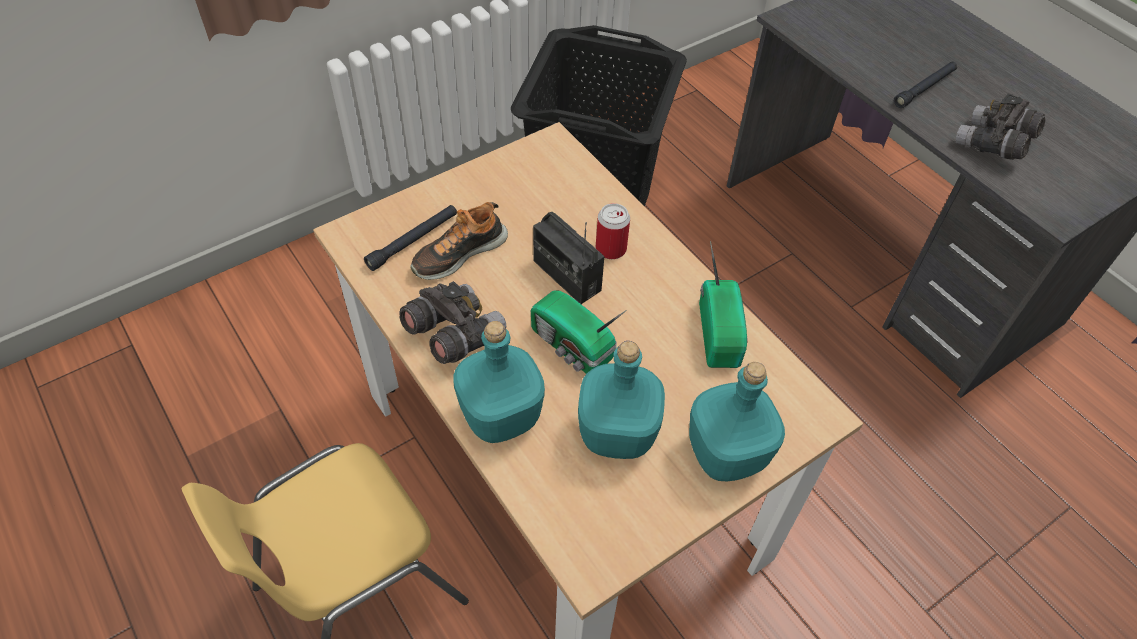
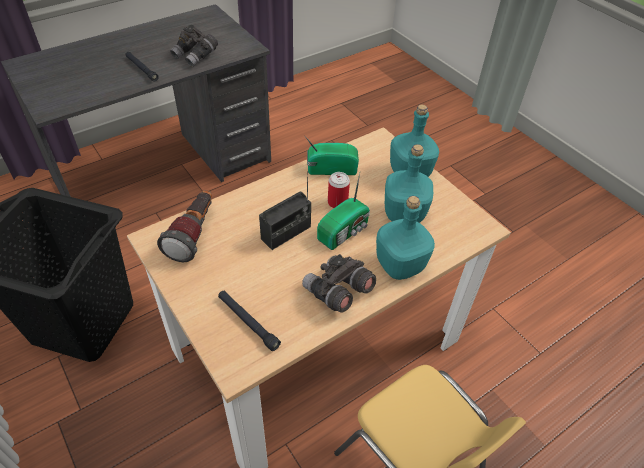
camera: 90 degrees left, 5 degrees down
(459, 253) = (262, 292): shoe -> none
(561, 181) = (194, 234): none -> flashlight
(611, 249) = (263, 211): can -> can (337, 202)

